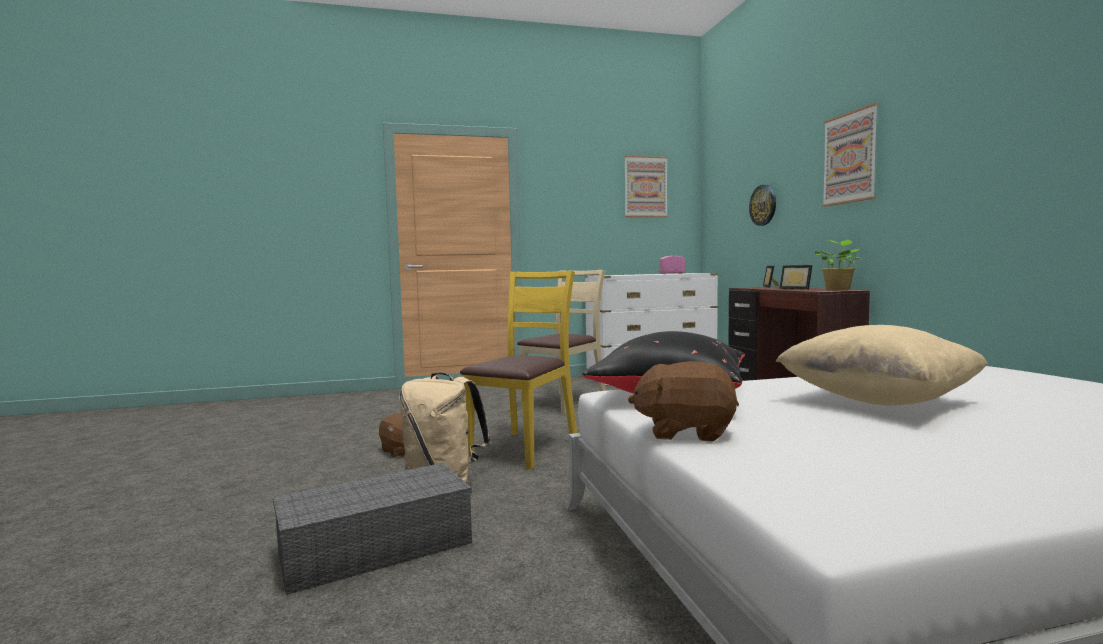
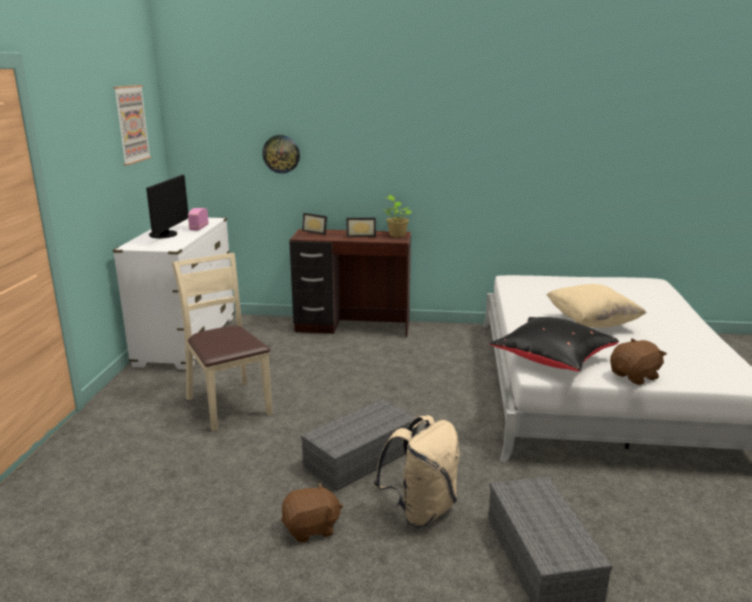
camera: 70 degrees left, 15 degrees up
(524, 449) = (361, 456): yellow chair -> grey storage box
(639, 274) = (166, 235): none -> monitor
(685, 432) = (635, 376): brown plush toy -> brown plush toy turned 150 degrees counterclockwise
(850, 158) = (388, 131): picture -> none

